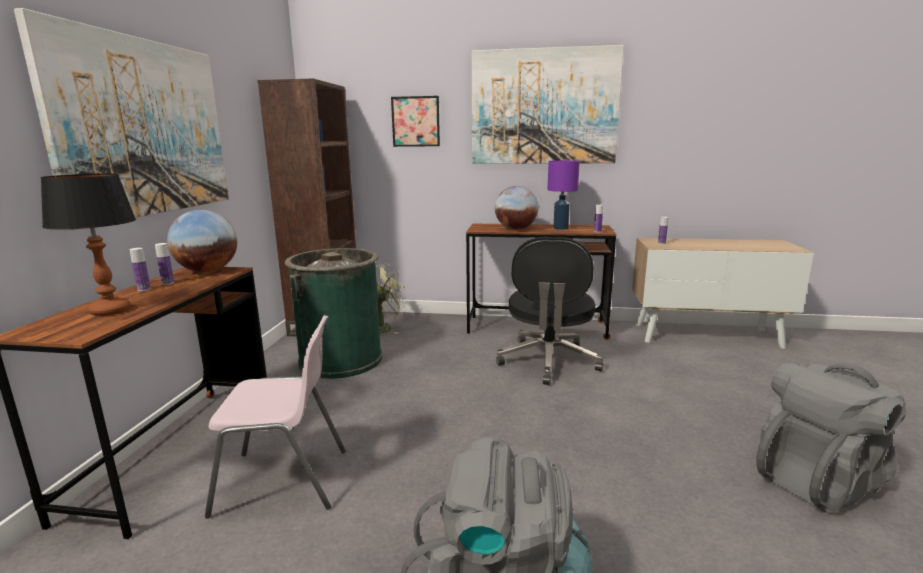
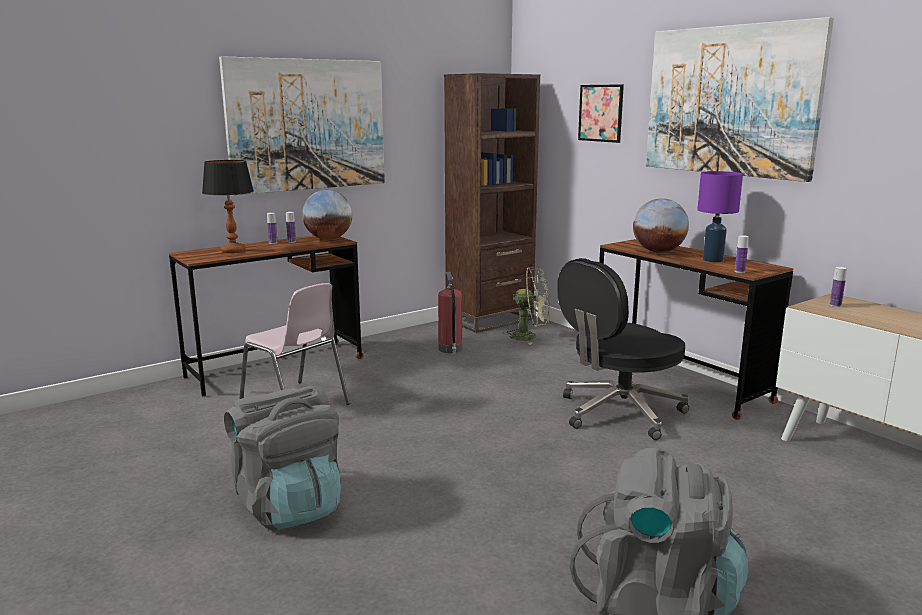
camera: 45 degrees right, 0 degrees up
(340, 359) = (450, 349): green trash can -> fire extinguisher

